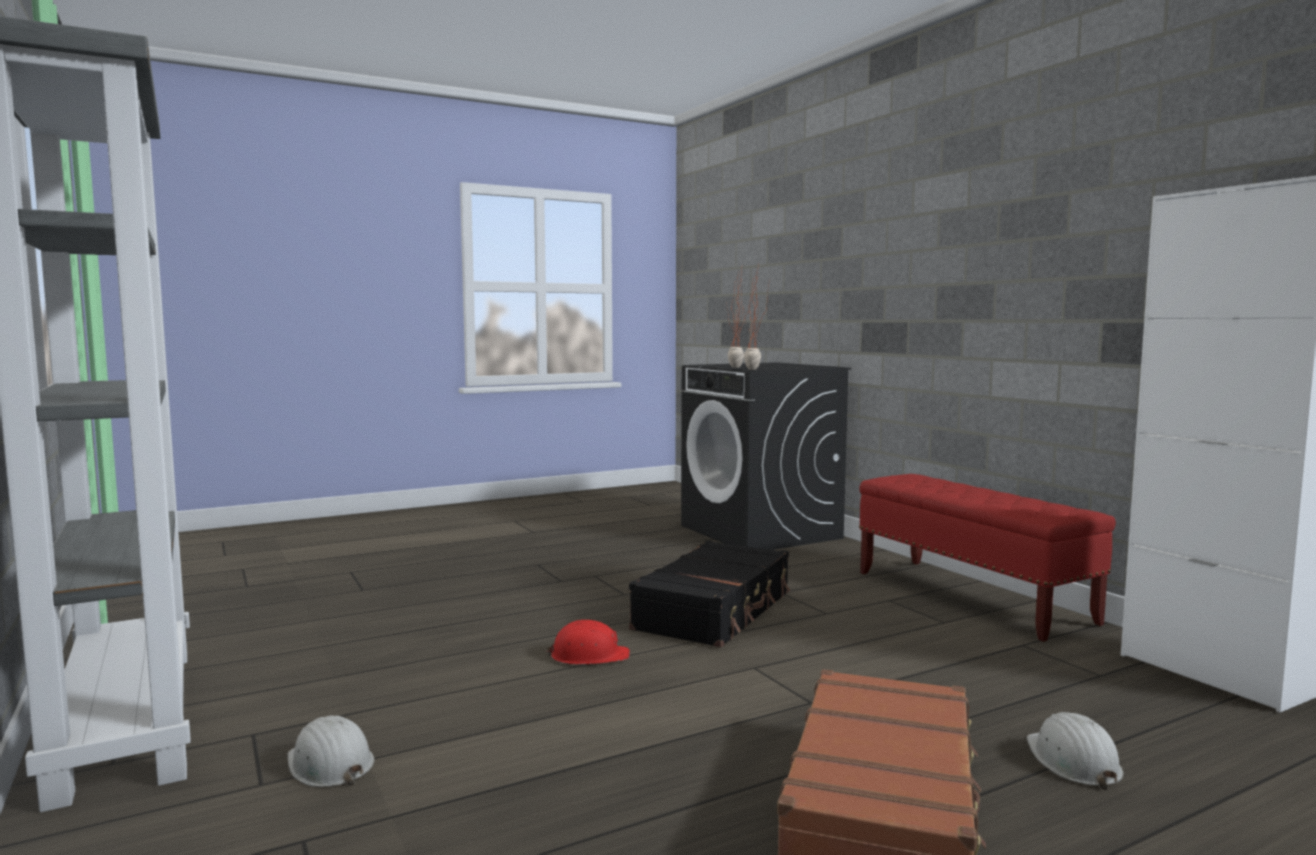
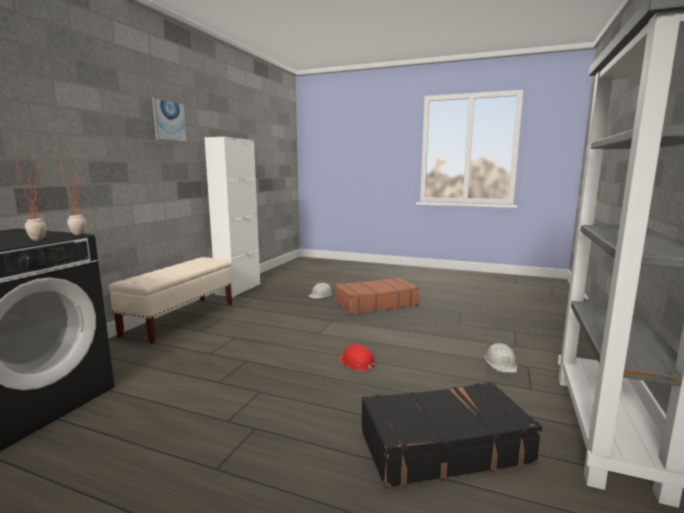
camera: 130 degrees left, 5 degrees up
(715, 611) = (261, 358): black suitcase -> black suitcase (443, 446)
(971, 598) = (181, 319): red bench -> beige bench
(1096, 185) = (169, 121): none -> picture

